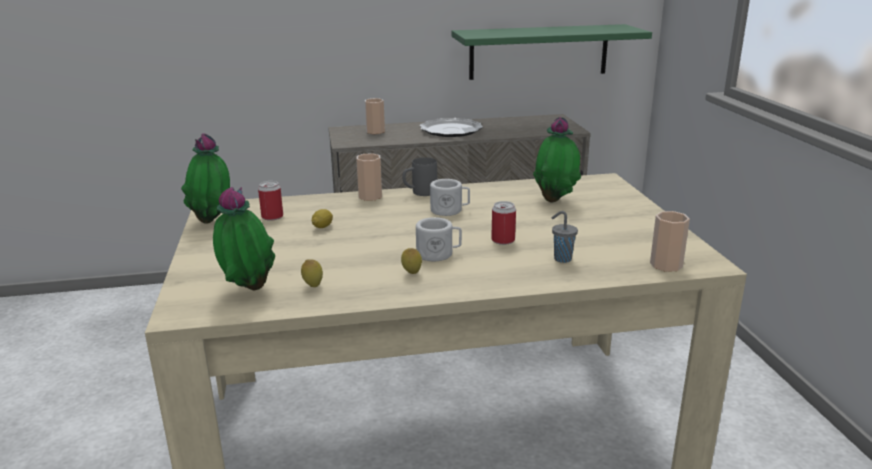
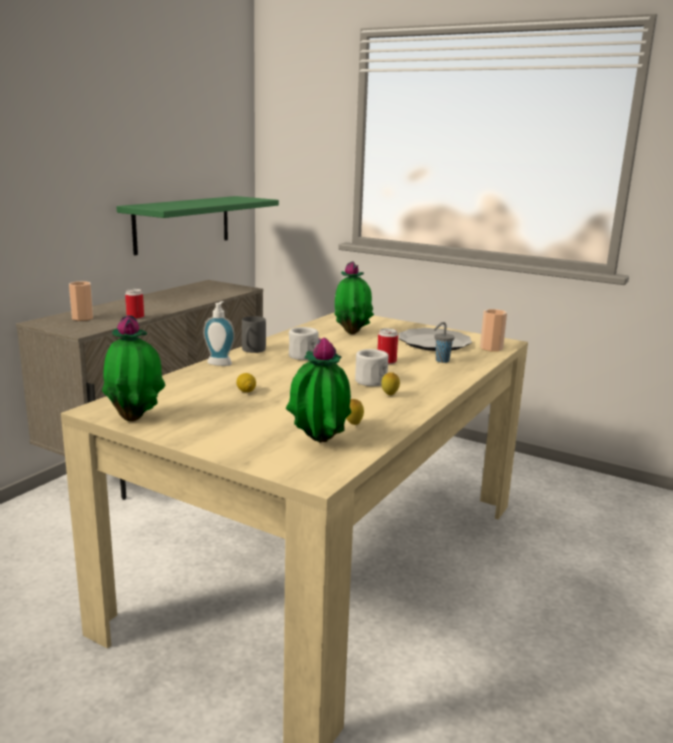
camera: 50 degrees left, 5 degrees down
(272, 217) = (181, 398): can -> can (135, 317)
(370, 196) = (220, 363): cup -> soap dispenser
(451, 130) = (152, 304): plate -> plate (434, 342)

